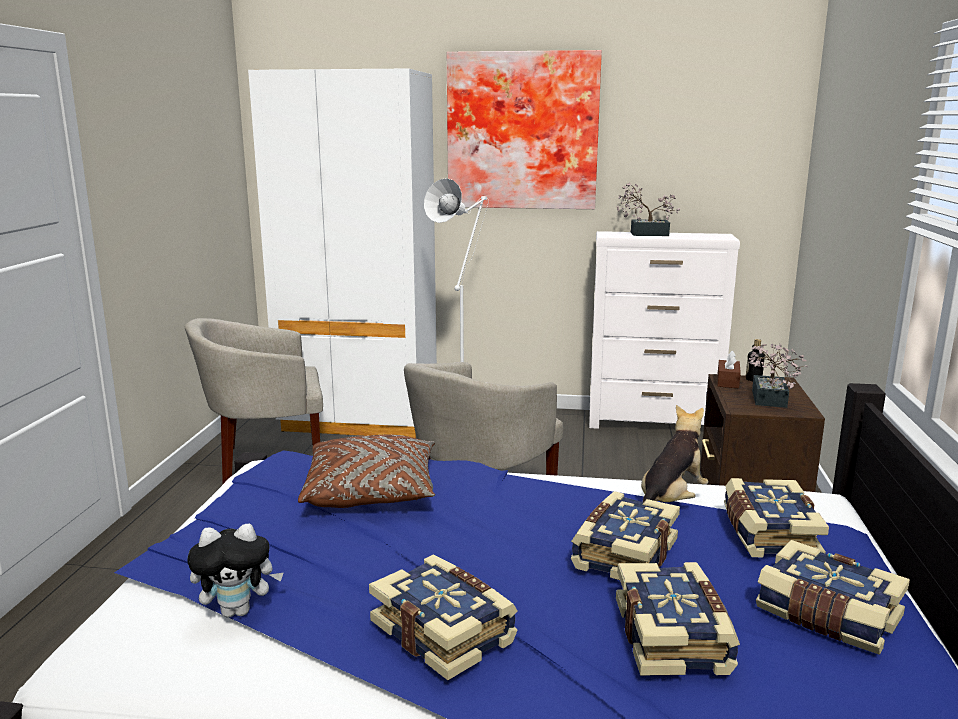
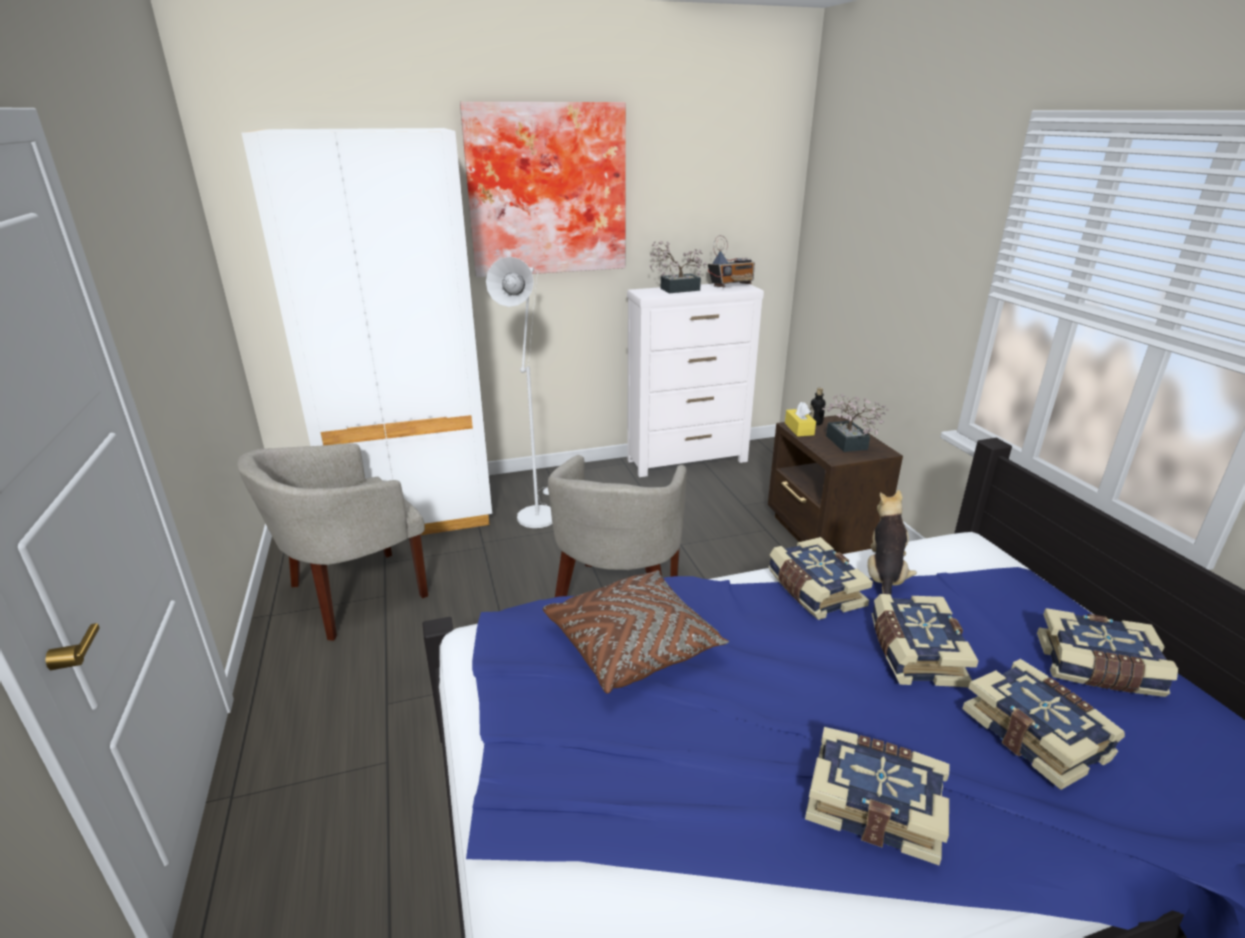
camera: 25 degrees left, 10 degrees up
(238, 611) = (658, 857): plush toy -> none
(710, 235) = (731, 285): none -> radio
(727, 381) = (799, 429): brown tissue box -> yellow tissue box
(768, 534) = (985, 595): book -> book (813, 591)

